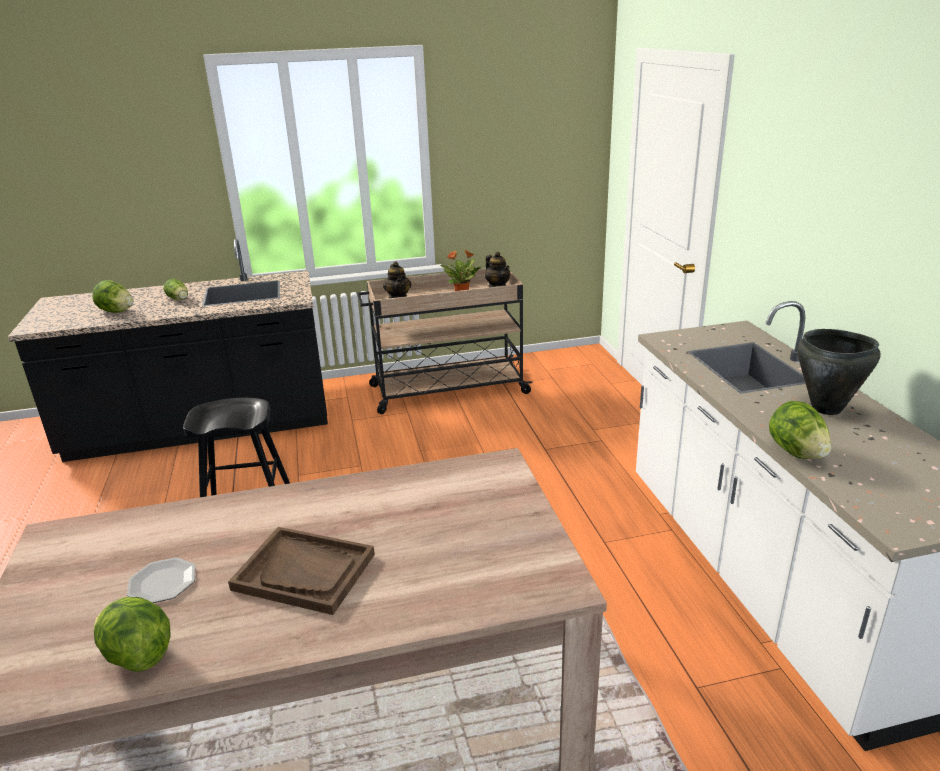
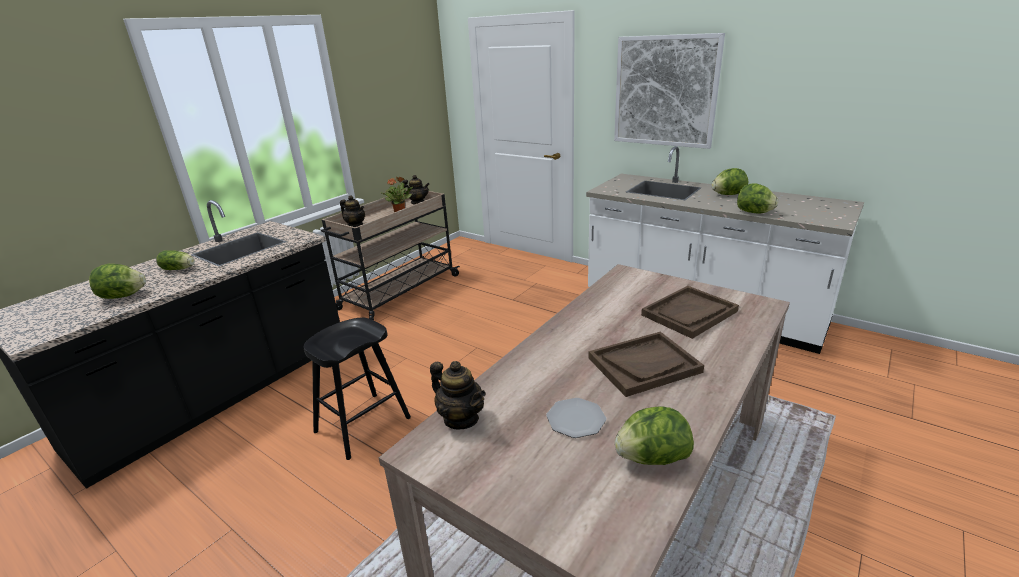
camera: 40 degrees left, 0 degrees up
(109, 528) = (461, 418): none -> teapot
(460, 546) = (689, 313): none -> brown tray
(813, 206) = (665, 91): none -> picture
(826, 408) = (728, 194): black cooking pot -> lettuce

